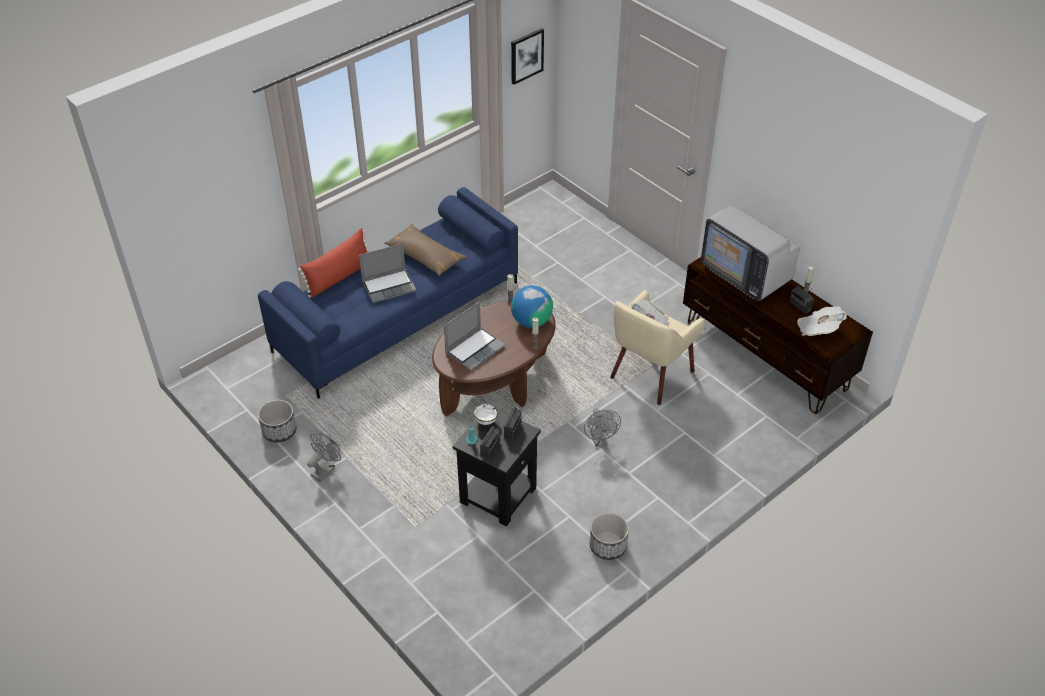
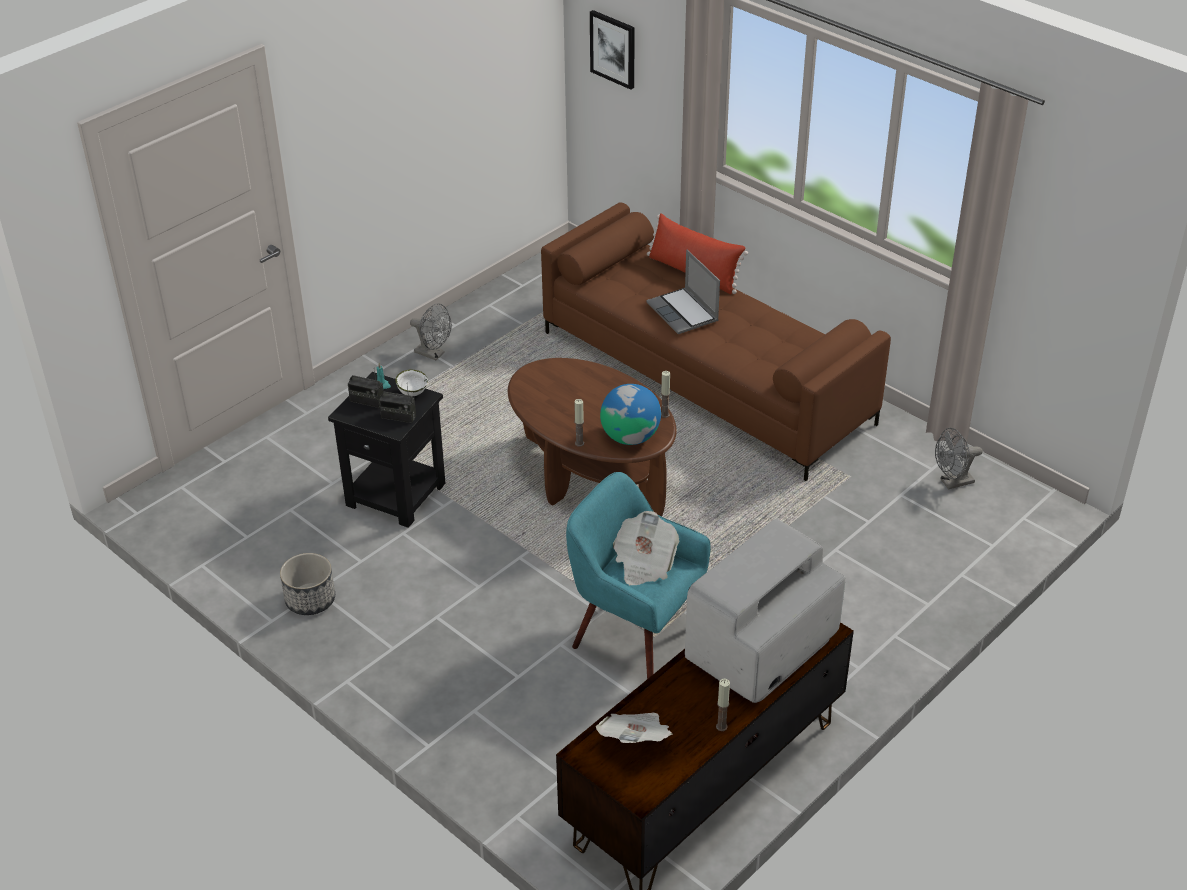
camera: 85 degrees right, 5 degrees down
(279, 431) = (491, 312): planter -> none
(398, 316) = (707, 377): blue sofa -> brown sofa
(425, 256) = (753, 337): brown pillow -> none
(475, 349) = (567, 391): laptop -> none
(526, 55) = (1076, 257): picture -> picture (613, 49)
(600, 441) = (494, 585): grey fan -> grey fan (952, 483)
(650, 374) = (635, 635): beige armchair -> turquoise armchair
(800, 306) = (692, 719): radio -> none

